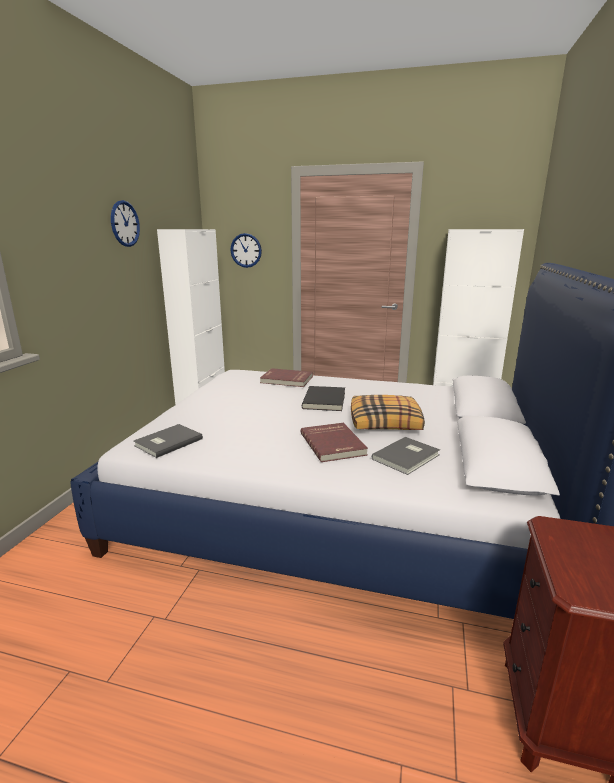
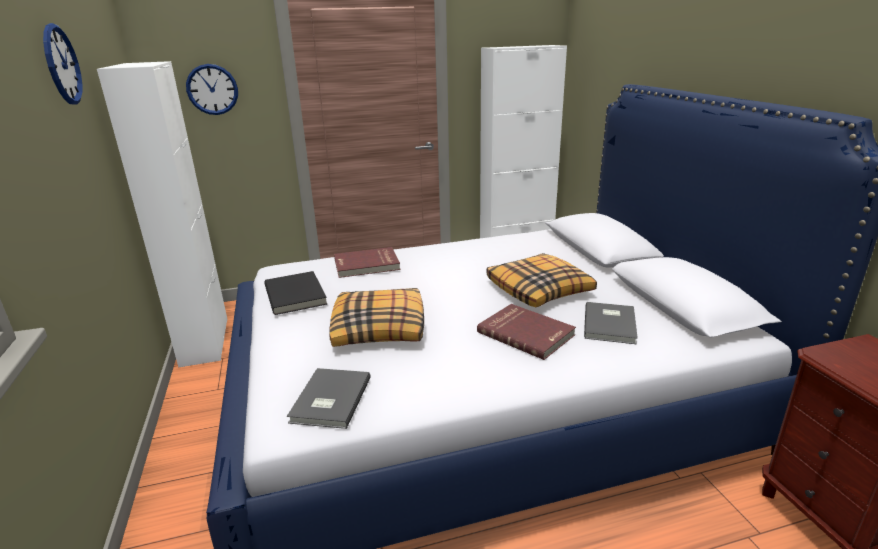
camera: 30 degrees left, 5 degrees up
(246, 416) = (380, 328): none -> pillow
(325, 400) = (446, 281): black book -> black book (297, 295)

